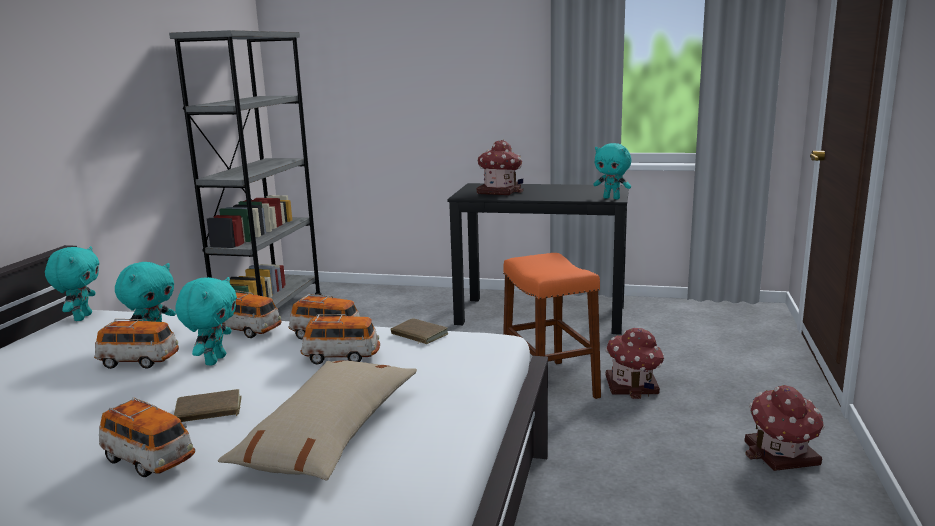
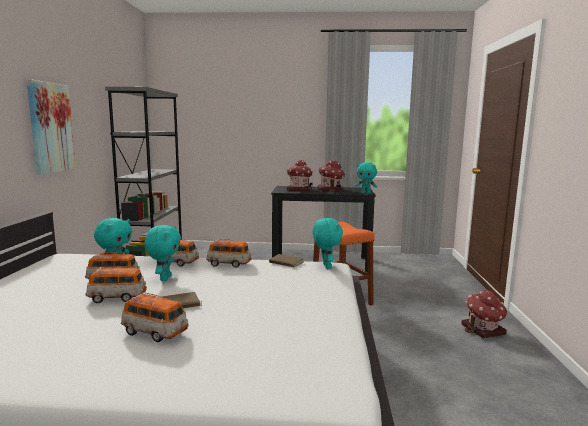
camera: 10 degrees left, 5 degrees down
(71, 112) = (50, 128): none -> picture
(82, 317) = (58, 257): turquoise plush toy -> turquoise plush toy (326, 266)
(329, 434) = (264, 314): beige pillow -> none
(341, 357) = (246, 275): toy car -> toy car (117, 298)
(633, 386) = (388, 298): toy house -> toy house (330, 189)

